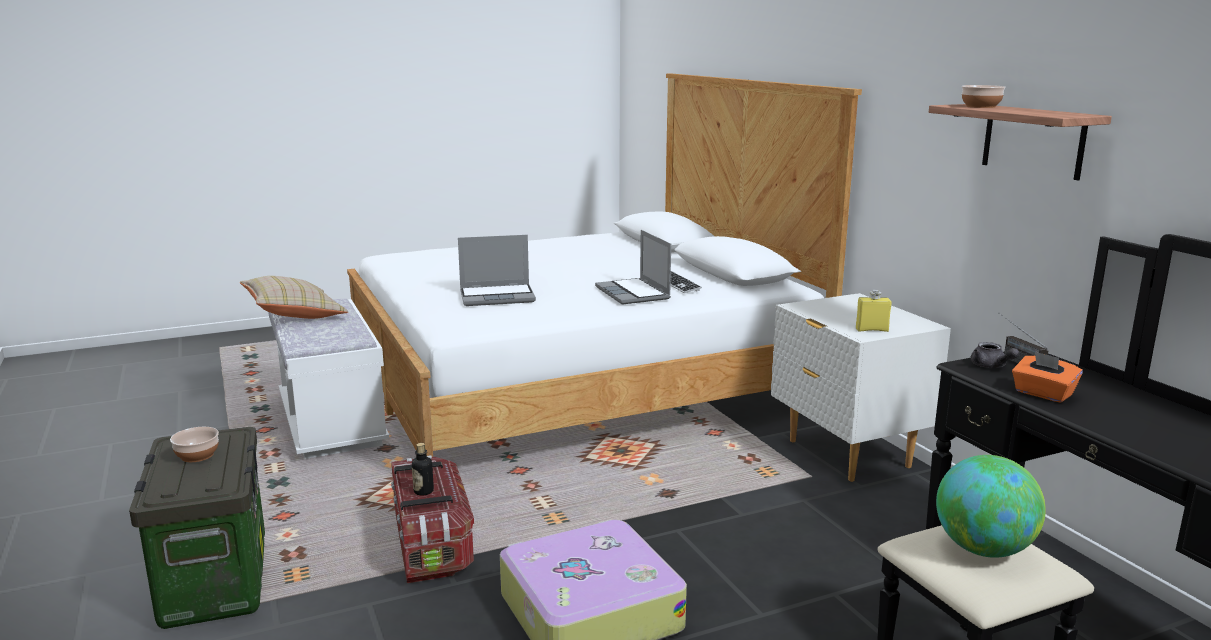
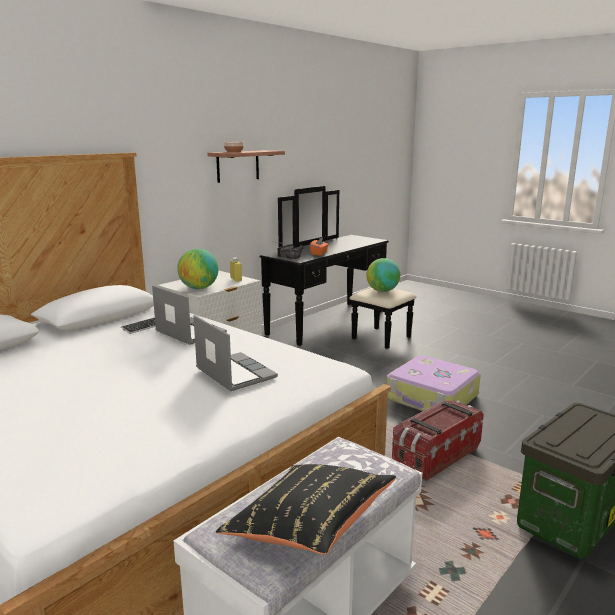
camera: 115 degrees left, 0 degrees up
(197, 455) = (583, 435): bowl -> none
(294, 315) = (308, 527): beige pillow -> black pillow
(423, 491) = (443, 418): bottle -> none
(634, 293) = (189, 332): laptop -> laptop turned 90 degrees counterclockwise
(824, 308) = (199, 288): none -> globe

